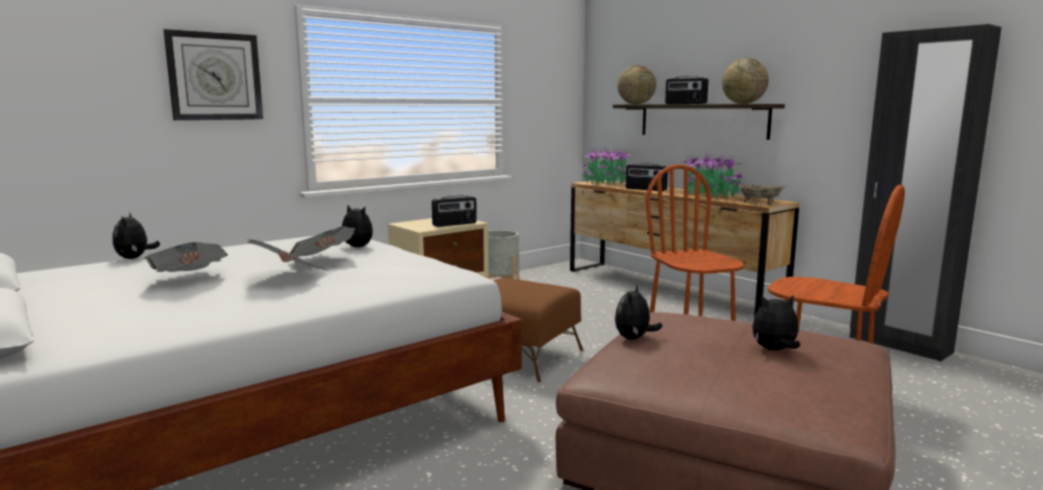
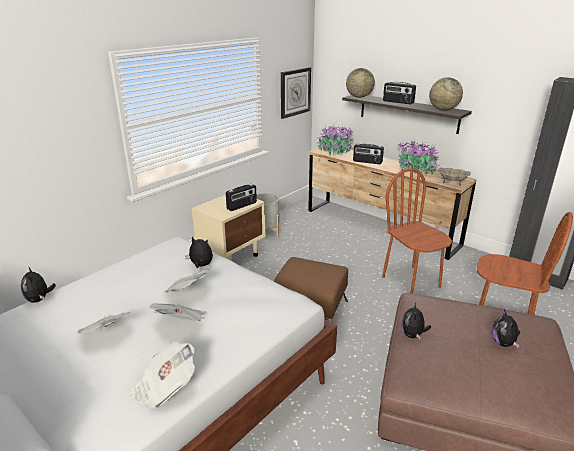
camera: 10 degrees left, 15 degrees up
(215, 76) = (55, 124): wall clock -> wall clock (295, 92)
(224, 314) = (165, 387): none -> newspaper
(774, 350) = (503, 343): plush toy -> plush toy turned 75 degrees counterclockwise

